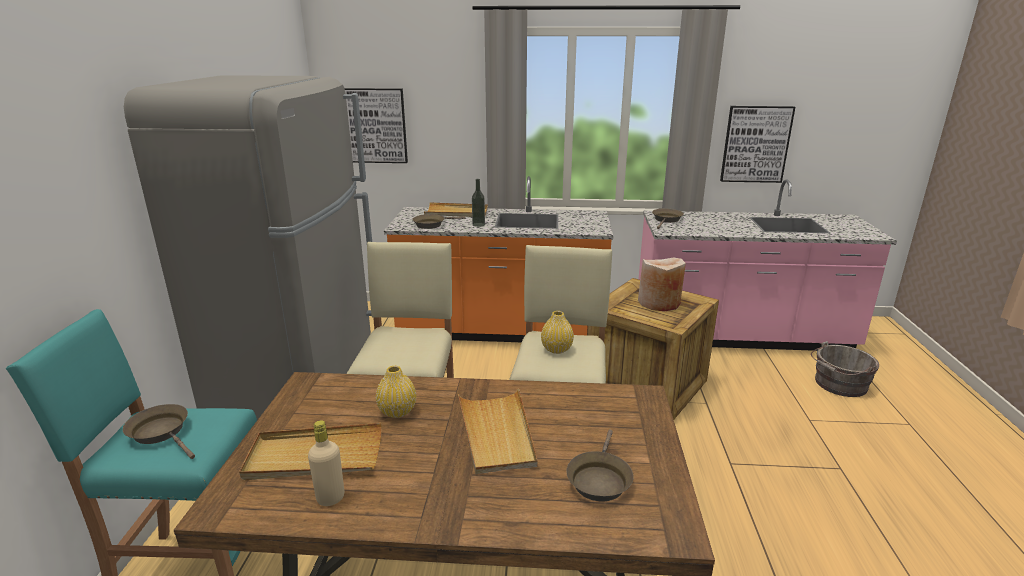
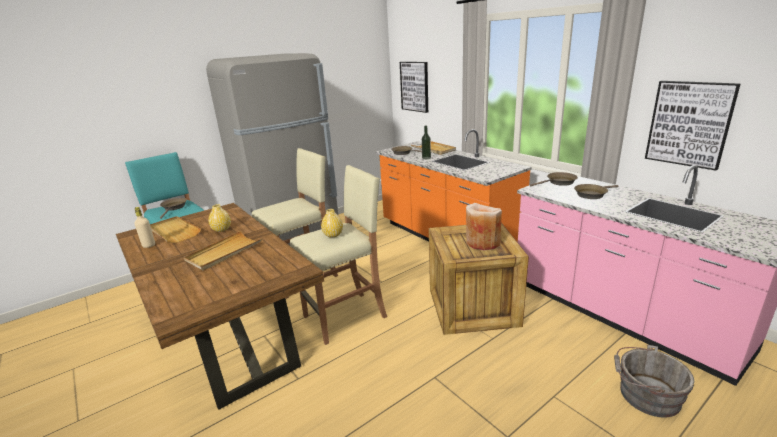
camera: 50 degrees right, 0 degrees up
(599, 479) = (205, 287): brown frying pan -> brown frying pan (592, 194)

